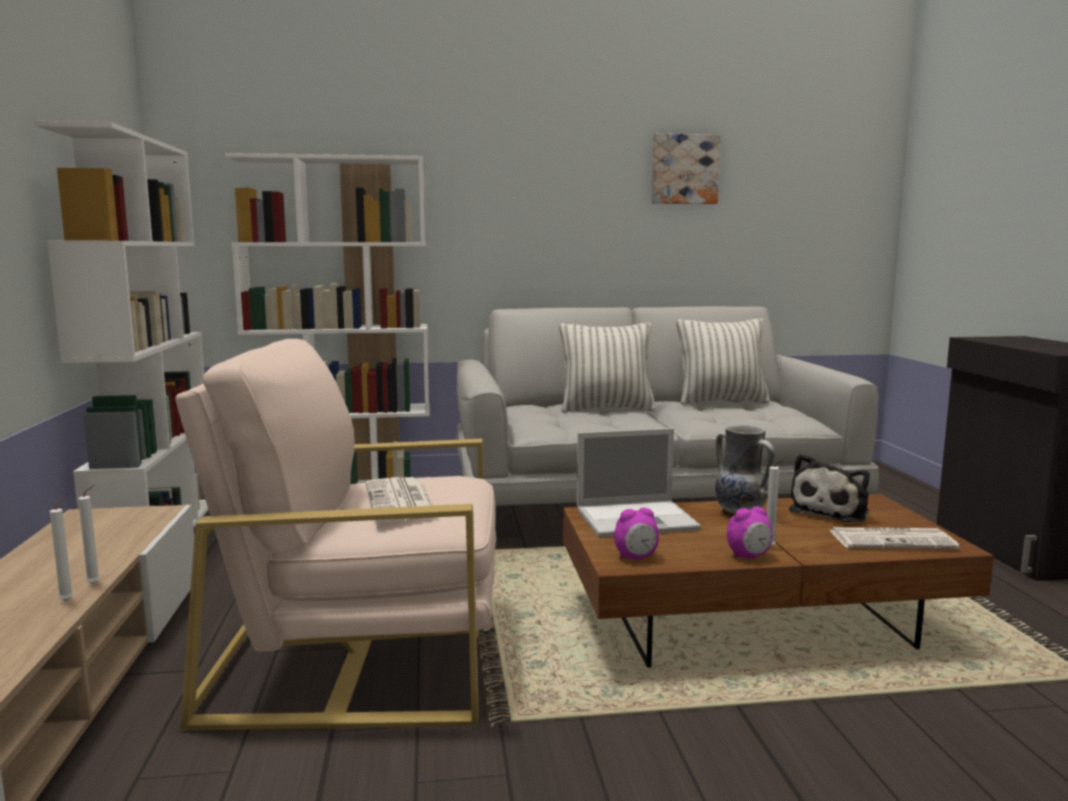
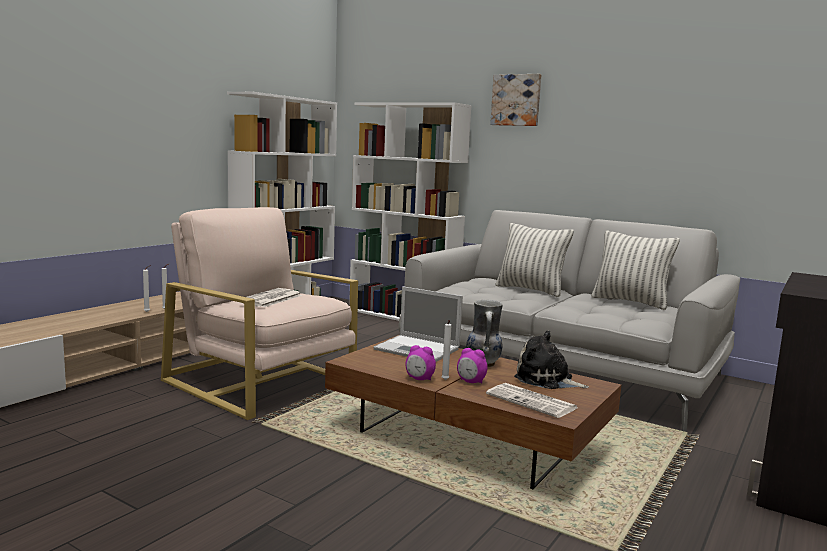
camera: 40 degrees right, 0 degrees up
(636, 557) = (363, 361): alarm clock -> alarm clock (471, 382)
(684, 169) = (666, 109): picture -> picture (516, 100)
(831, 511) = (547, 380): plush toy -> plush toy turned 45 degrees clockwise

